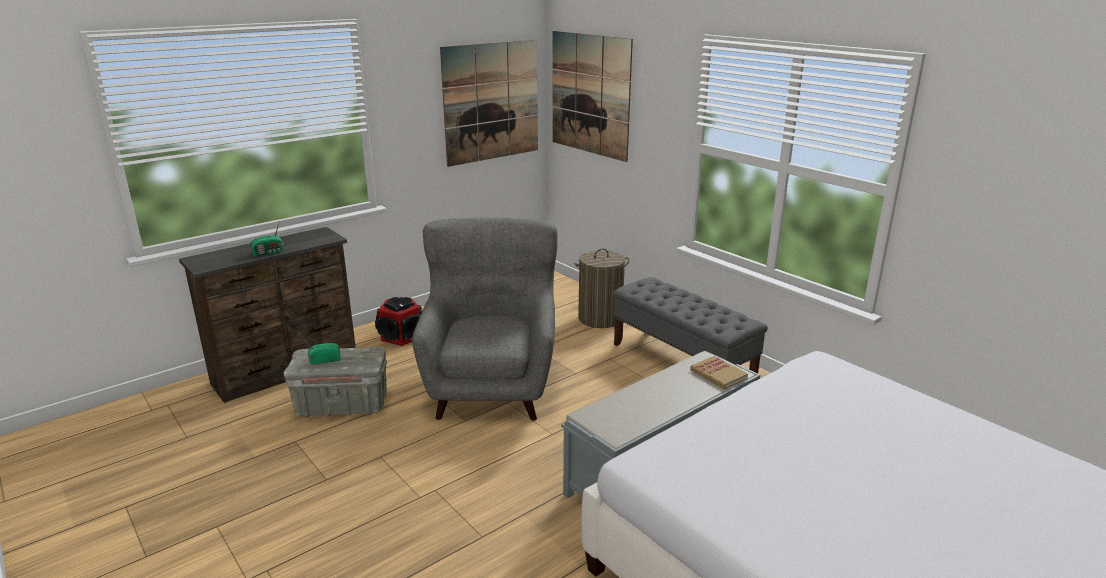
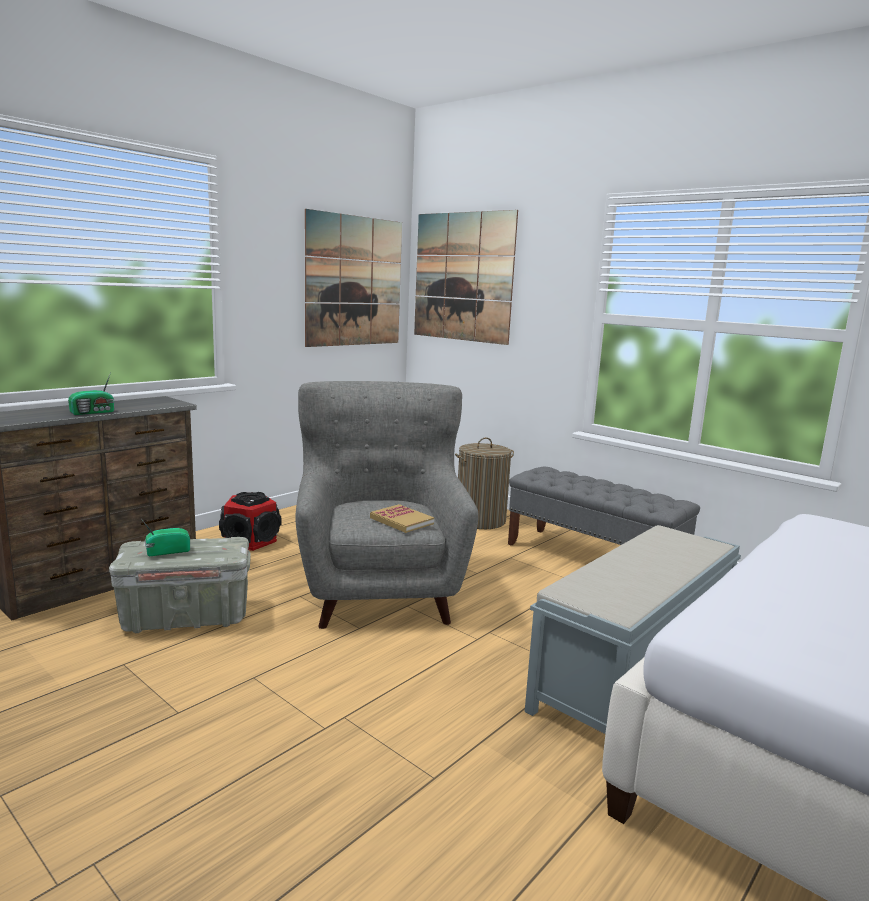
camera: 10 degrees left, 10 degrees down
(718, 374) = (693, 546): book -> book (401, 521)

